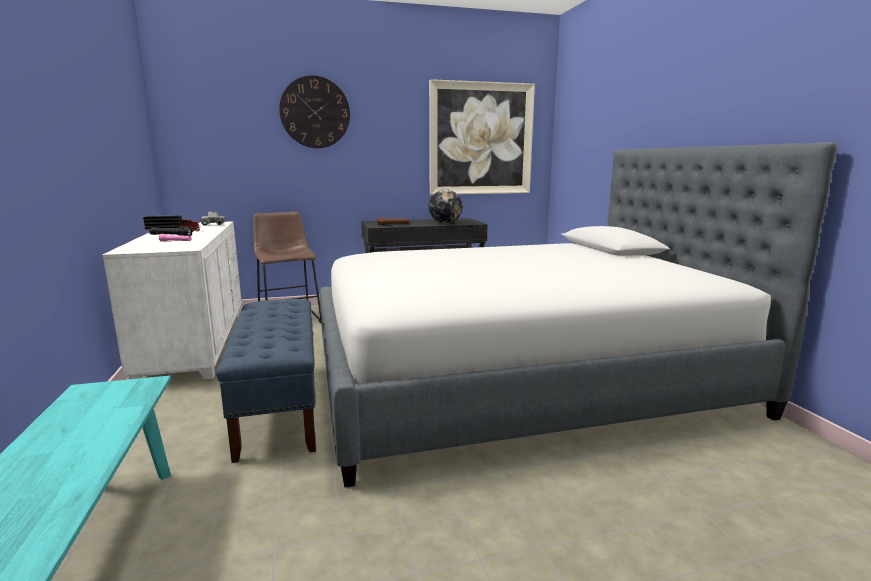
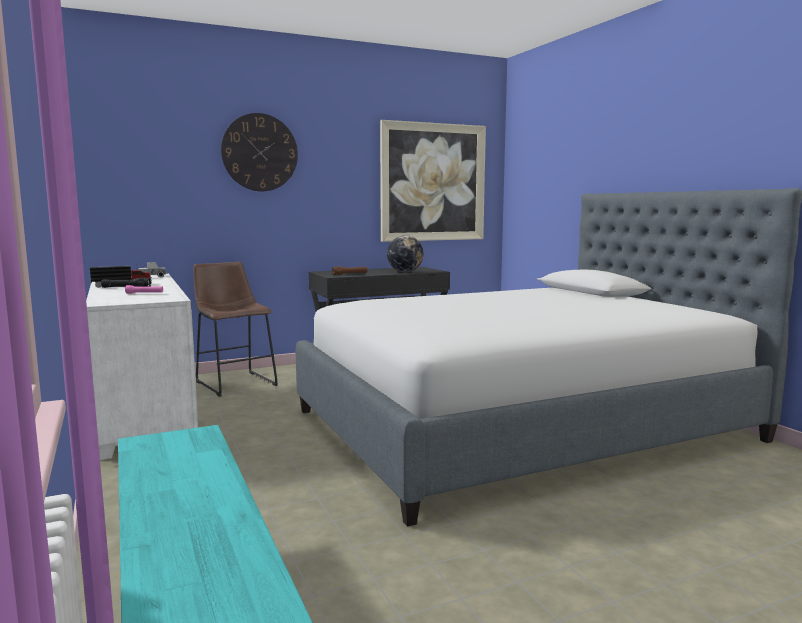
camera: 10 degrees left, 5 degrees down
(279, 406) = (289, 466): blue bench -> none

